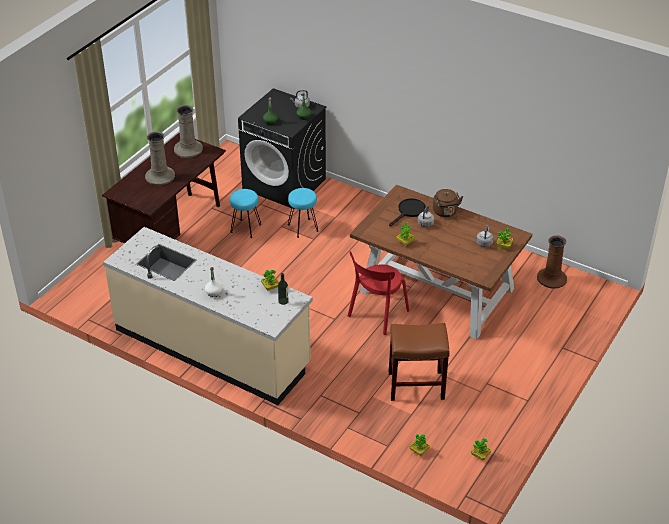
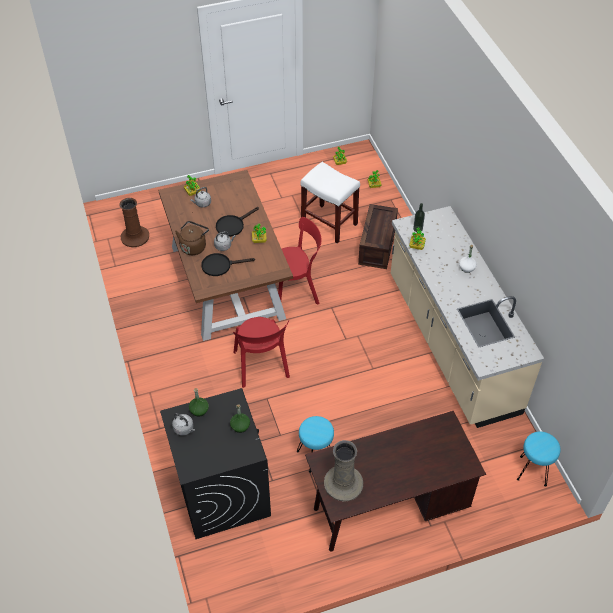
camera: 140 degrees left, 10 degrees up
(159, 176) = (405, 460): beige vase -> none
(303, 227) = (262, 419): turquoise stool -> turquoise stool (532, 471)
(339, 253) = (261, 367): none -> red chair
(353, 391) = (376, 245): none -> crate
(415, 386) = (330, 223): brown stool -> white stool
(439, 241) = (233, 225): none -> black frying pan

